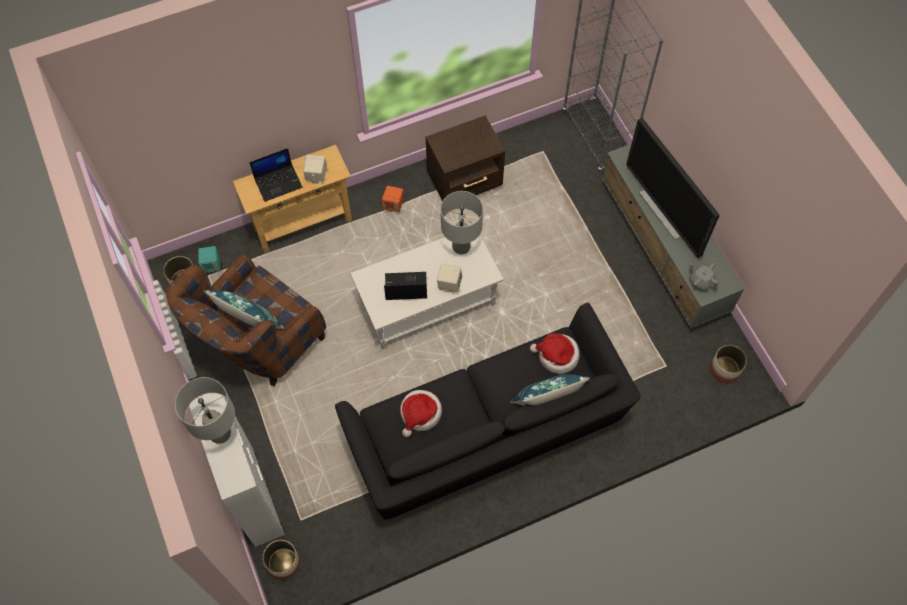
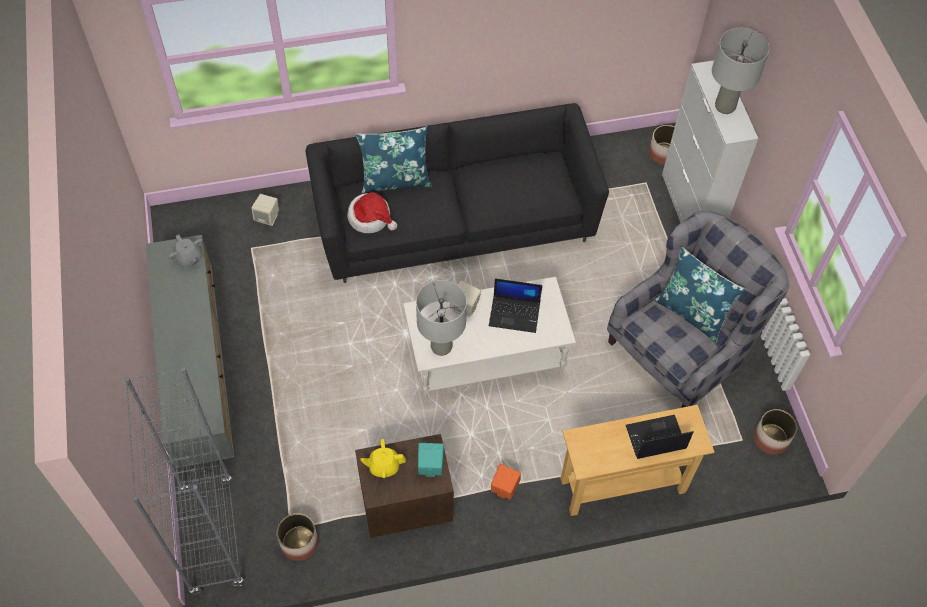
camera: 170 degrees left, 5 degrees down
(212, 265) = (738, 452): turquoise speaker -> turquoise speaker (430, 466)
(258, 344) = (683, 349): brown armchair -> grey armchair
(316, 176) = (606, 437): beige speaker -> beige speaker (267, 217)
(420, 414) = (522, 191): hat -> none
(480, 143) = (384, 466): none -> yellow teapot
(664, 212) = (190, 342): television -> none
(725, 369) = (193, 234): planter -> planter (299, 542)

